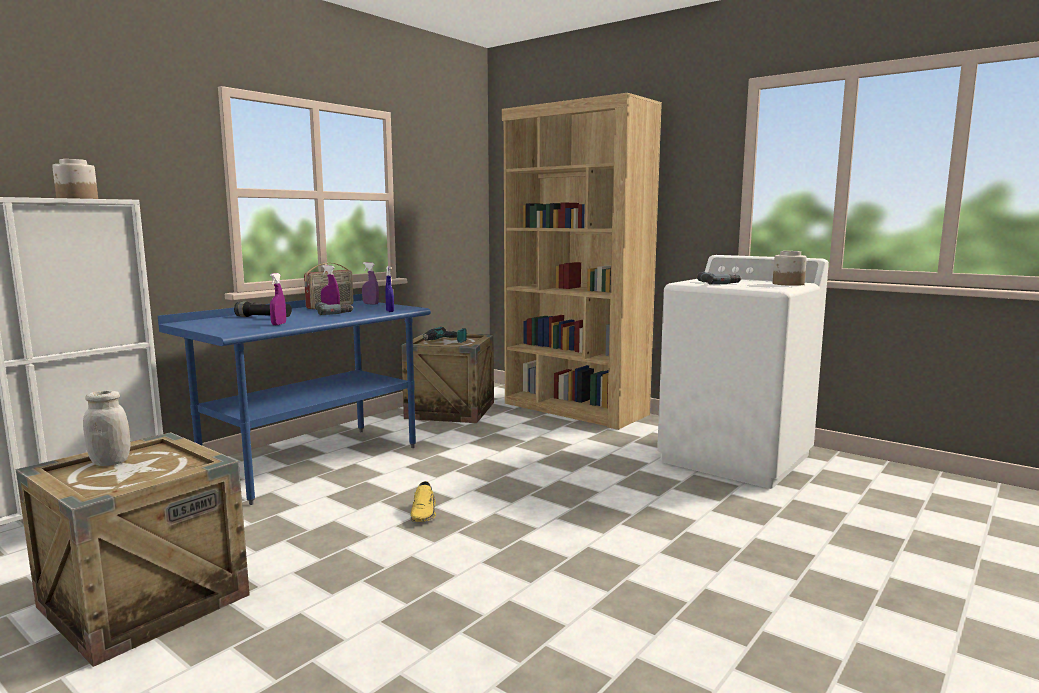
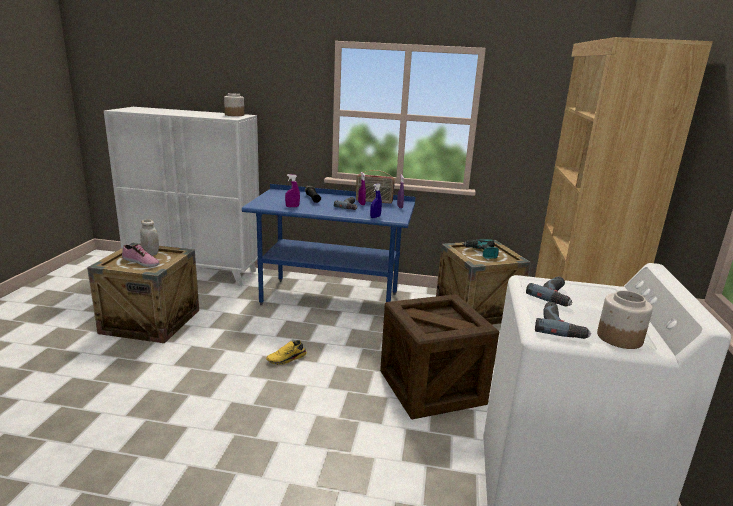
camera: 60 degrees right, 10 degrees up
(137, 471) = (140, 262): none -> shoe
(562, 459) = (431, 387): none -> crate
(767, 286) = (560, 326): none -> power drill

